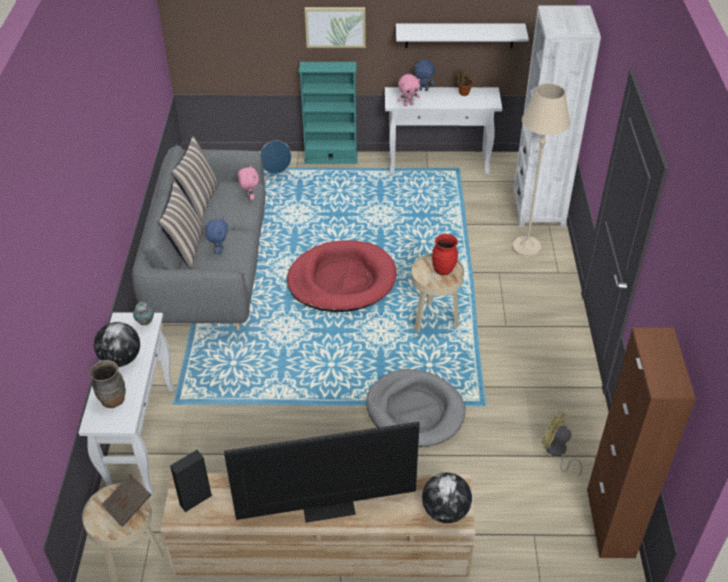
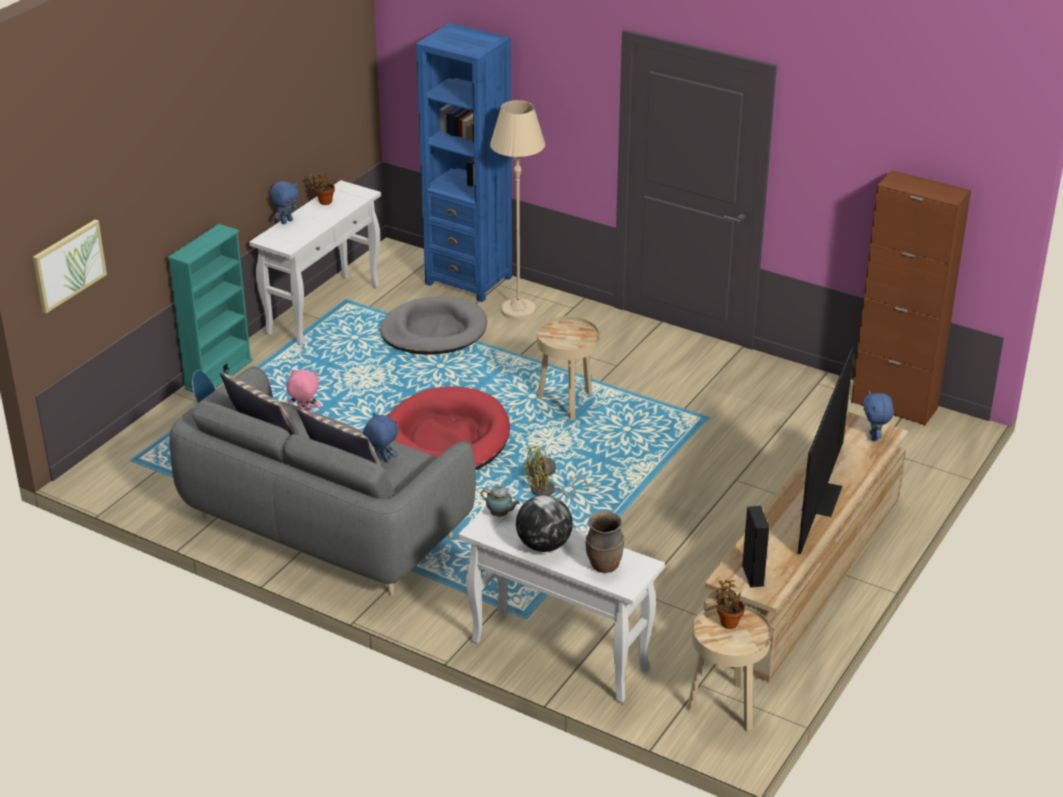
camera: 60 degrees left, 10 degrees down
(128, 506) = (728, 622): brown book -> potted plant
(335, 26) = (191, 189): picture -> picture (68, 265)
(408, 104) = (303, 239): pink plush toy -> none
(415, 410) = (679, 460): grey dog bed -> grey dog bed (434, 331)
(443, 269) = (567, 330): red vase -> none
(445, 511) = (874, 437): globe -> blue plush toy
(459, 35) = (297, 135): white shelf -> none
(539, 209) = (469, 280): white bookcase -> blue bookcase
(557, 452) = (797, 401): yellow fan -> yellow fan (548, 492)

